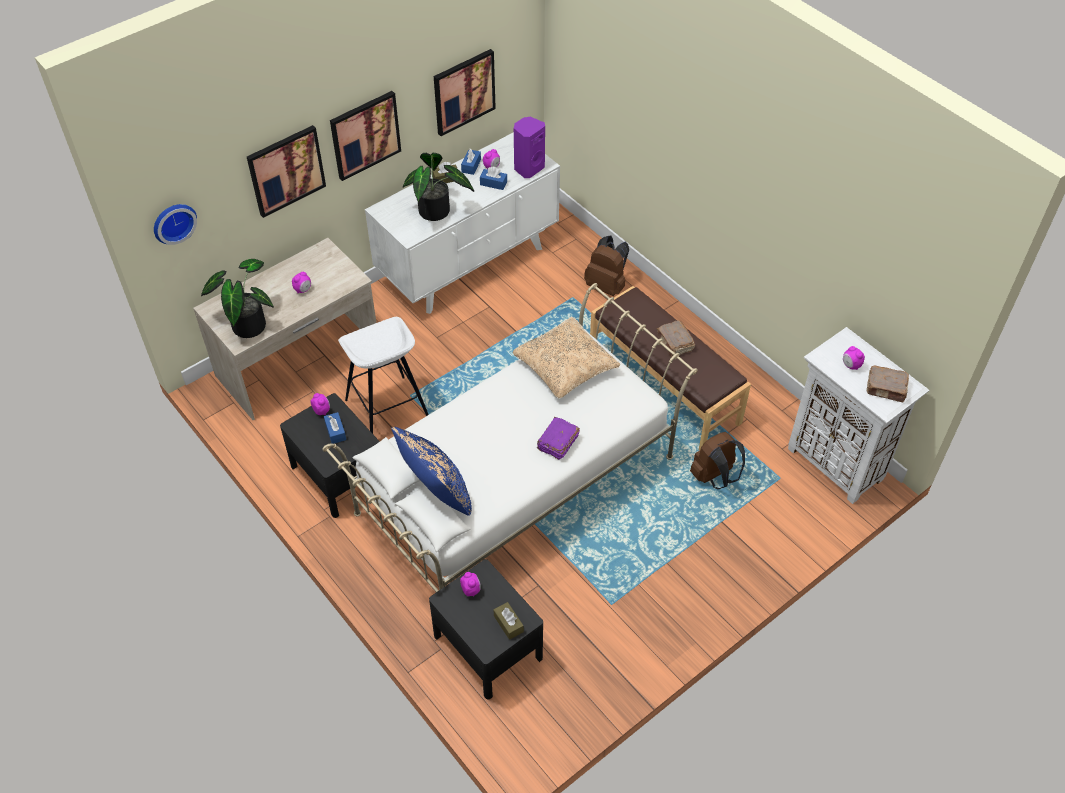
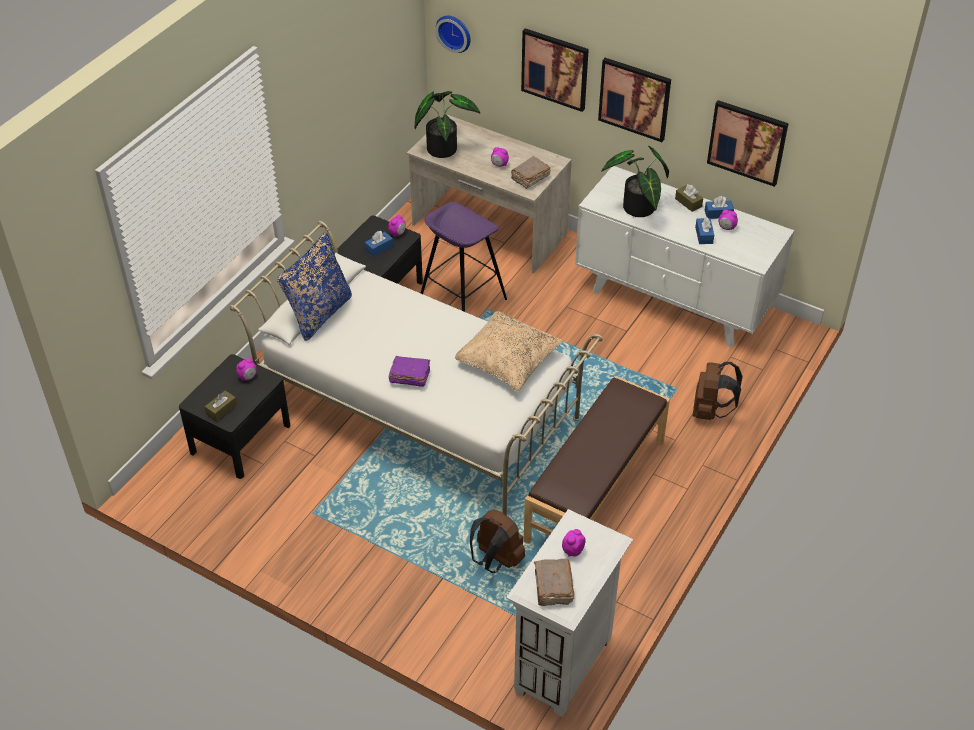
camera: 70 degrees right, 5 degrees down
(387, 411) = (462, 301): white stool -> purple stool
(528, 168) = (743, 253): purple speaker -> none
(675, 343) = (601, 447): brown book -> brown book (530, 178)

